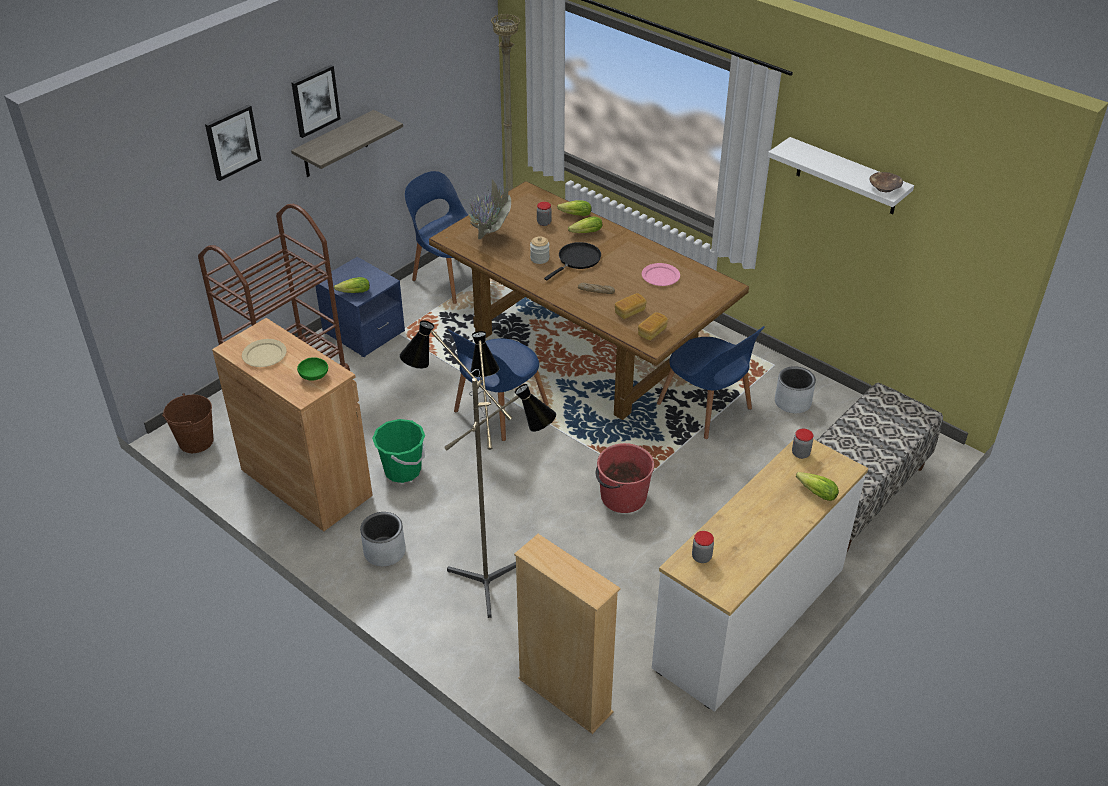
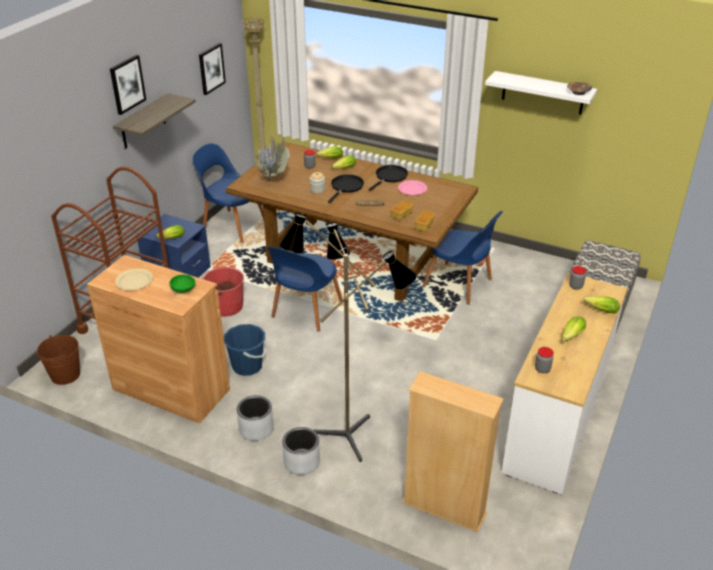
camera: 15 degrees left, 5 degrees down
(232, 142) = (70, 118): picture -> picture (211, 68)
(402, 470) = (247, 366): green bucket -> blue bucket
(622, 497) = (425, 354): red bucket -> red bucket (225, 306)
(639, 254) = (390, 177): none -> black frying pan
(758, 522) = (570, 337): none -> lettuce
(793, 402) = (518, 270): grey planter -> grey planter (302, 462)

